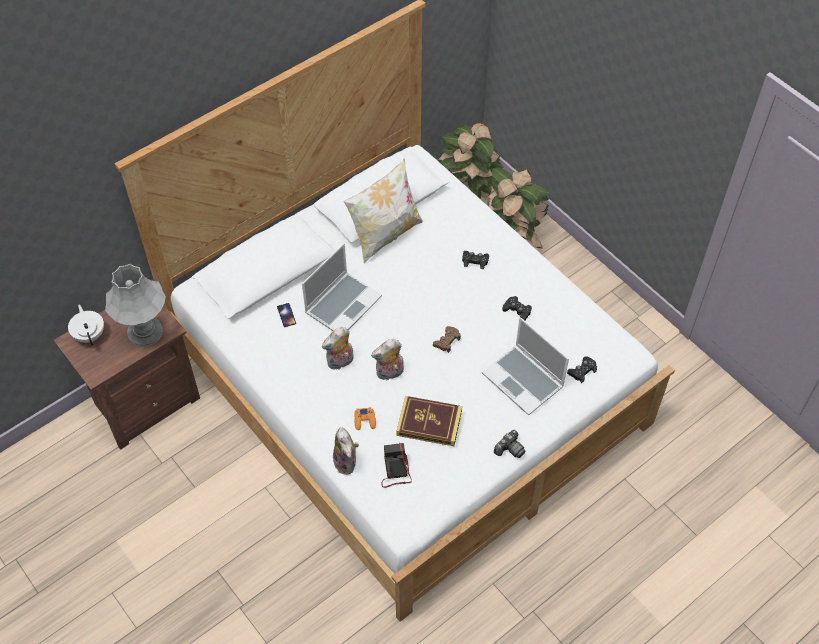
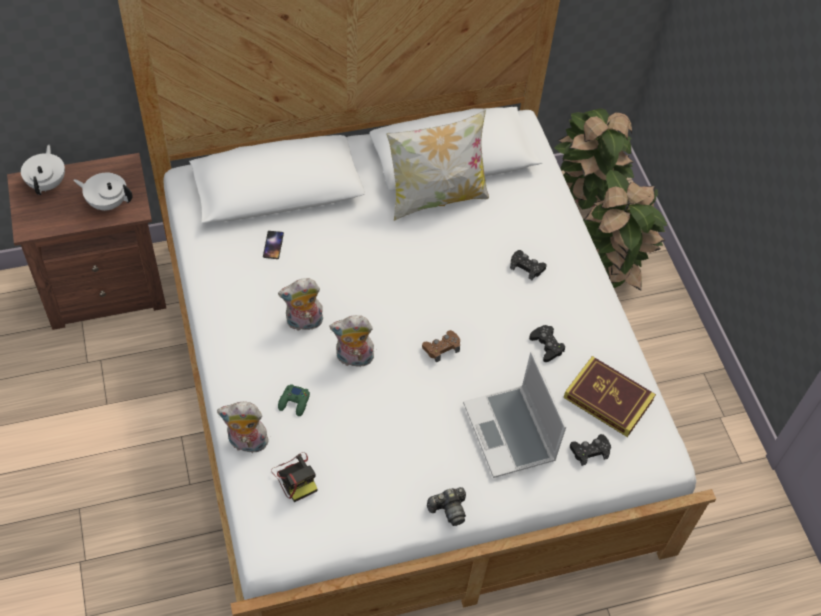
camera: 20 degrees right, 0 degrees up
(145, 331) = (107, 202): grey table lamp -> white teapot
(343, 304) = (344, 257): laptop -> none
(347, 462) = (246, 443): plush toy -> plush toy turned 90 degrees clockwise
(365, 420) = (294, 402): orange game controller -> green game controller
(395, 471) = (295, 477): camera -> camera turned 135 degrees clockwise
(429, 423) = (367, 437): book -> book (608, 399)

